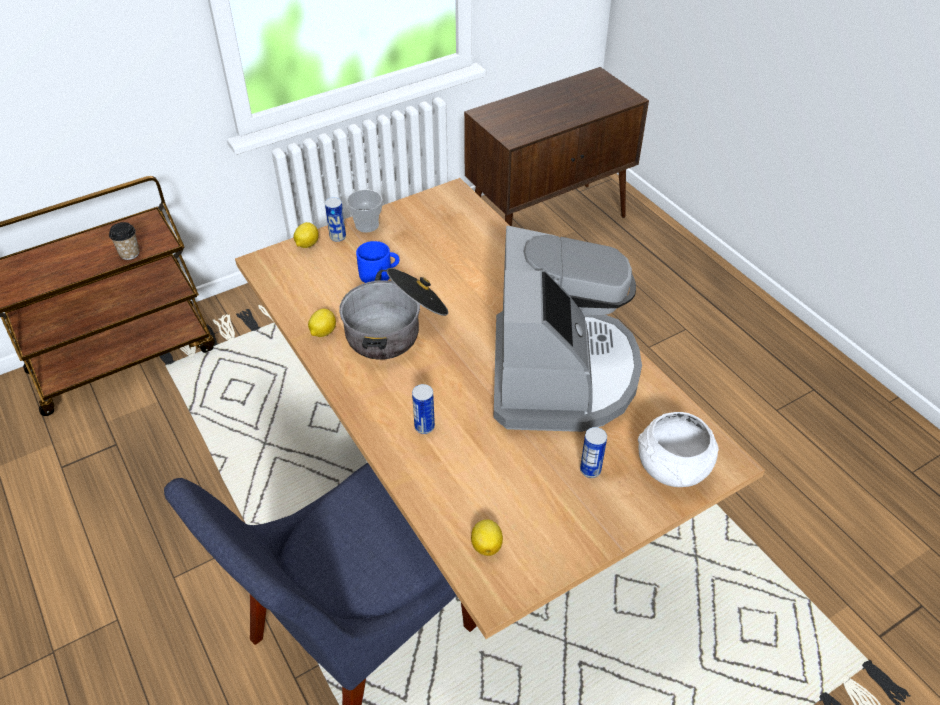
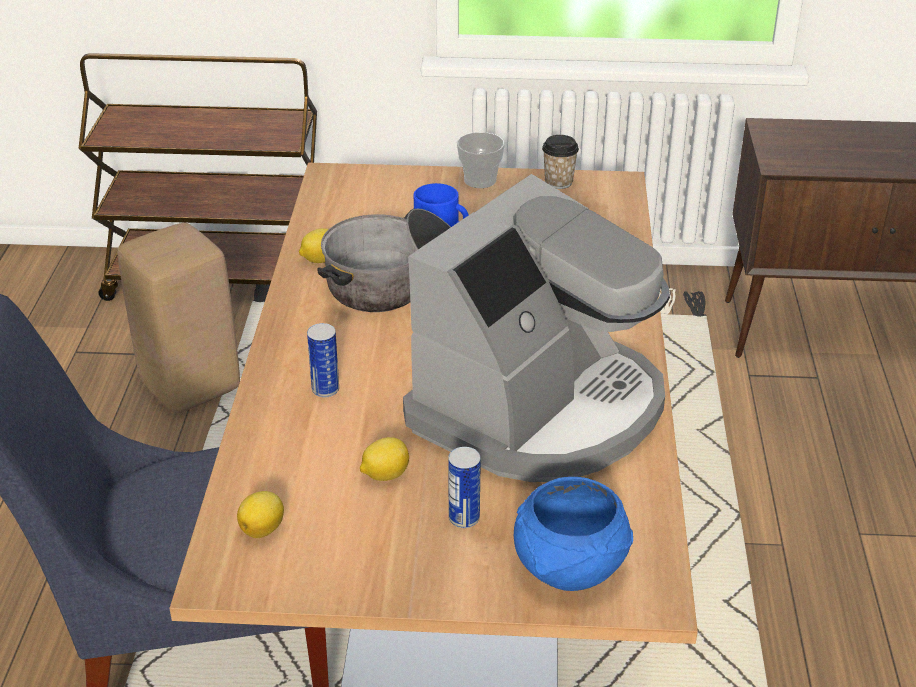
camera: 35 degrees right, 10 degrees down
(129, 253) = (244, 141): cup -> cup (558, 182)
(176, 449) = (191, 385): none -> beige stool
(307, 244) = (394, 175): lemon -> lemon (384, 475)
(337, 237) = (435, 180): can -> none
(672, 469) = (568, 568): white bowl -> blue bowl

